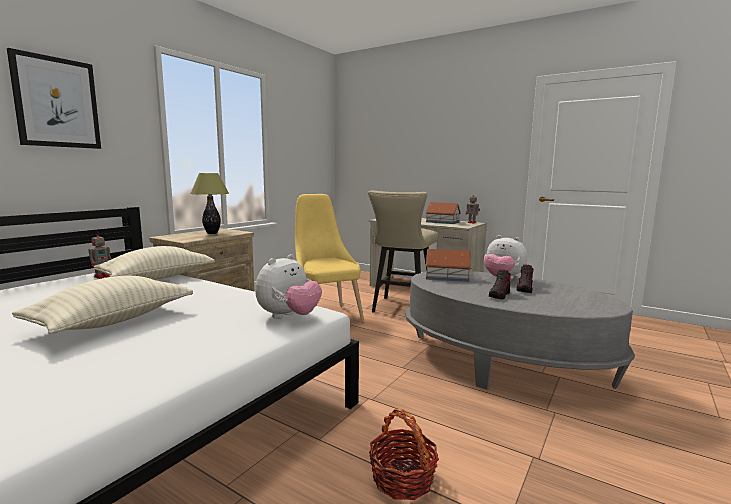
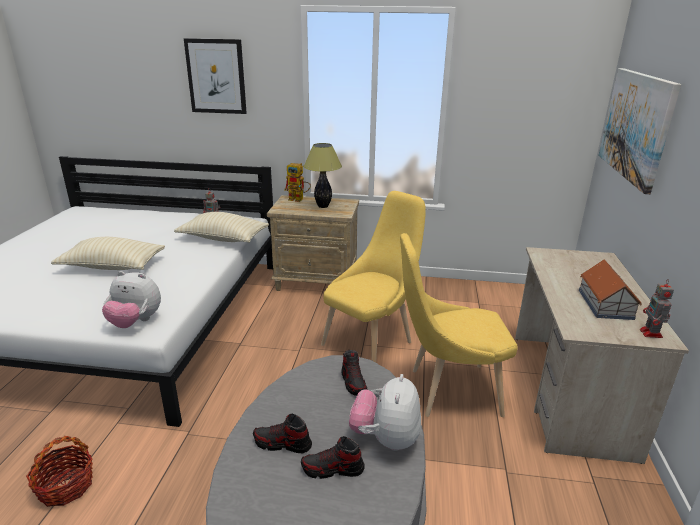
camera: 65 degrees right, 15 degrees up
(177, 235) = (299, 199): none -> toy robot
(378, 148) = (636, 126): none -> picture
(401, 309) = (447, 391): beige stool -> yellow chair
(446, 277) = (353, 382): toy house -> shoe

